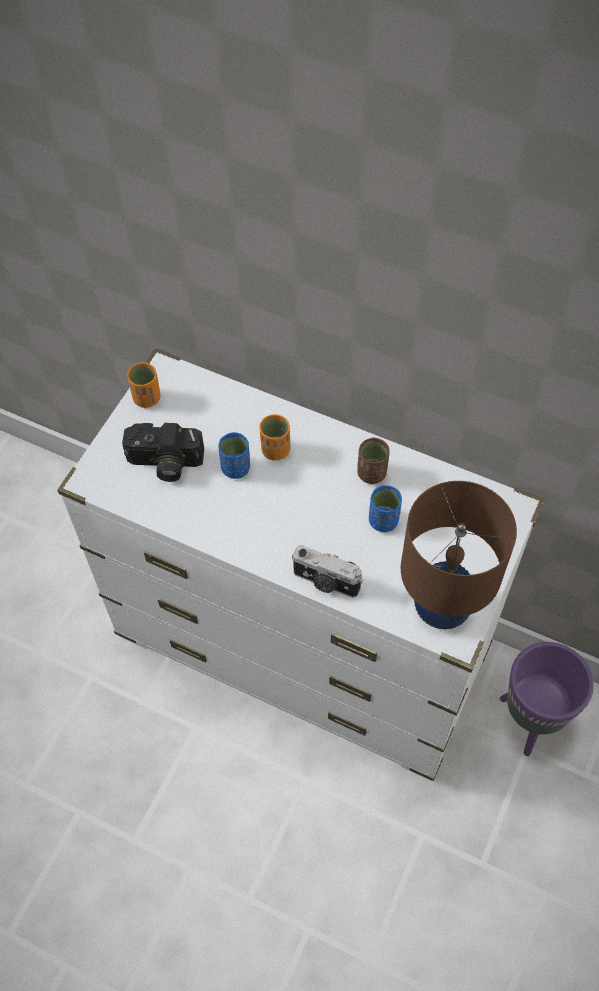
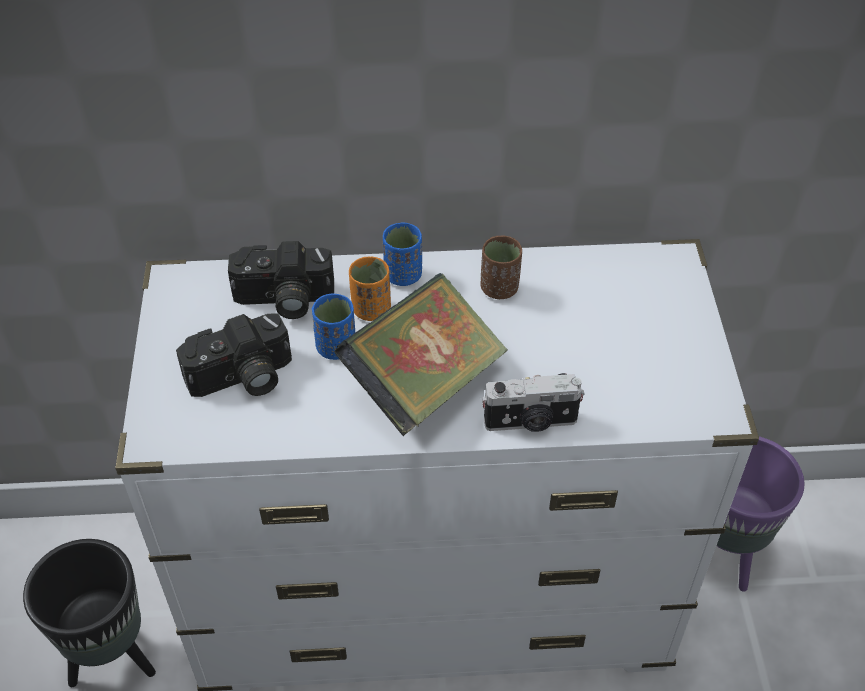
camera: 30 degrees left, 10 degrees down
(79, 583) = (112, 657): none -> black planter
(147, 398) = (171, 317): orange cup -> none
(223, 417) = (283, 300): none -> camera
(275, 521) = (424, 384): none -> book
(383, 520) = (548, 330): blue cup -> blue cup (403, 275)
(443, 610) = (682, 392): brown table lamp -> none

